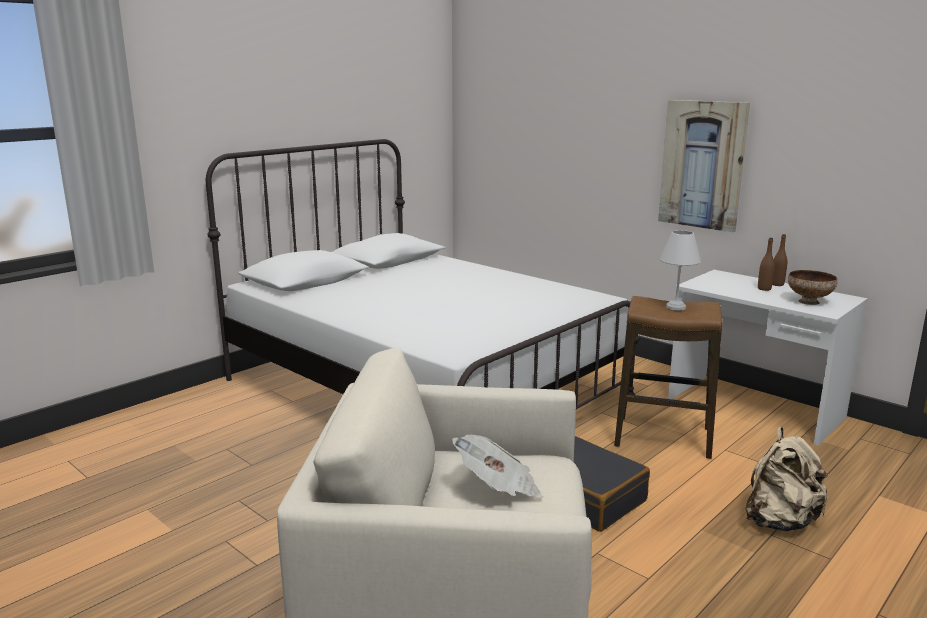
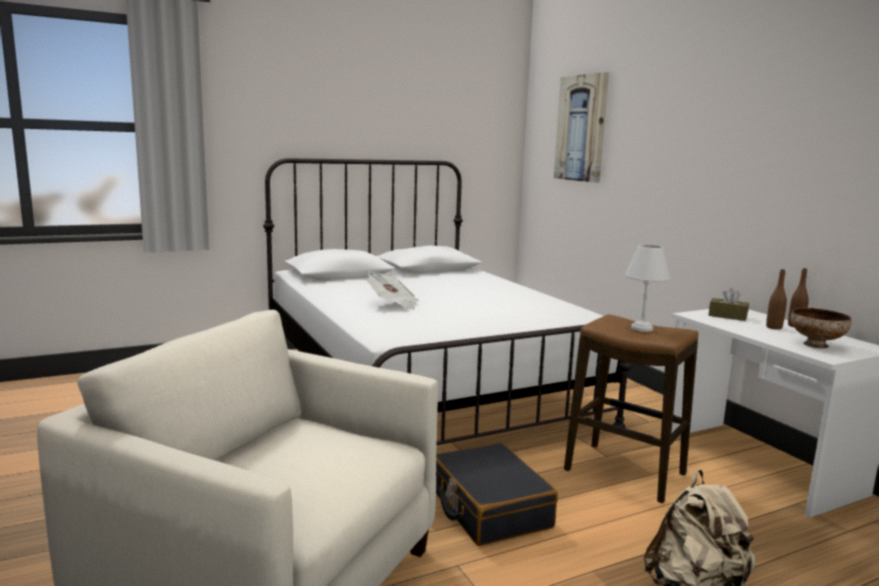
camera: 20 degrees right, 5 degrees down
(498, 488) = (306, 457): newspaper -> newspaper (393, 305)
(702, 165) = (731, 191): picture -> picture (581, 128)
(720, 282) = (727, 316): none -> brown tissue box

